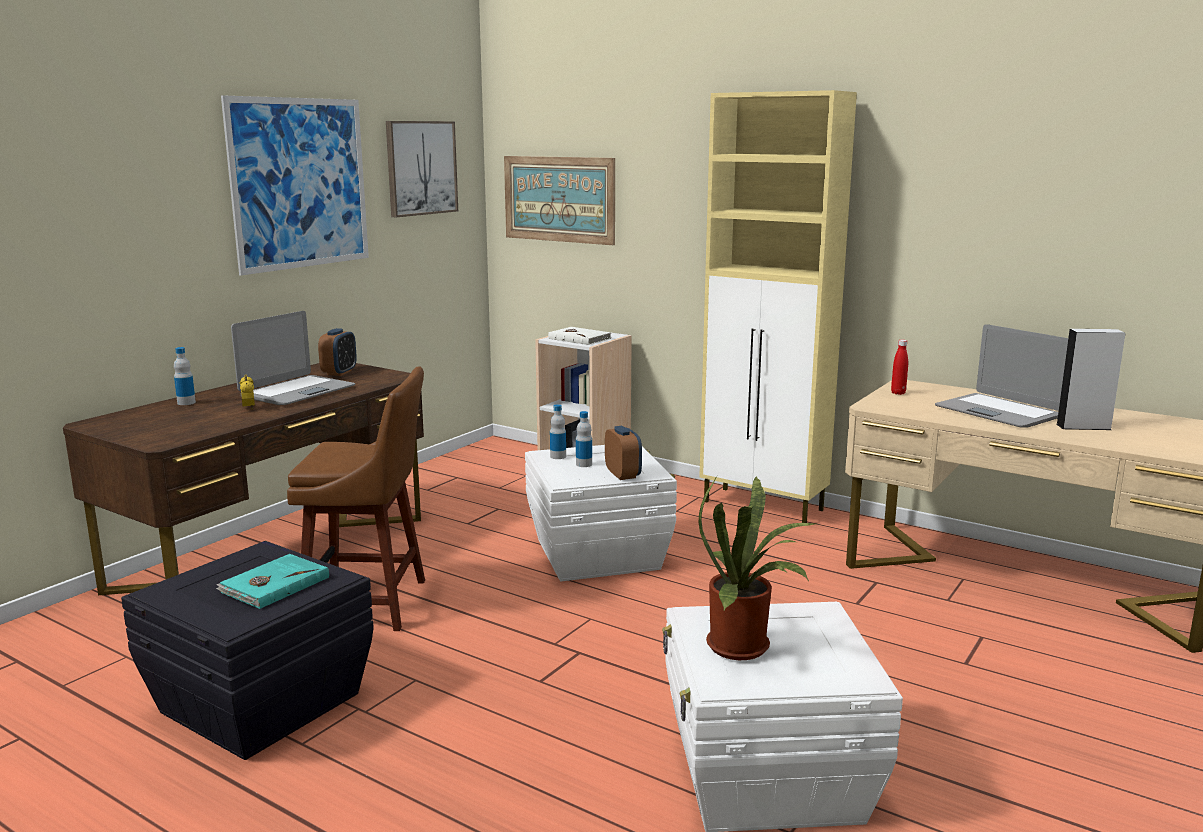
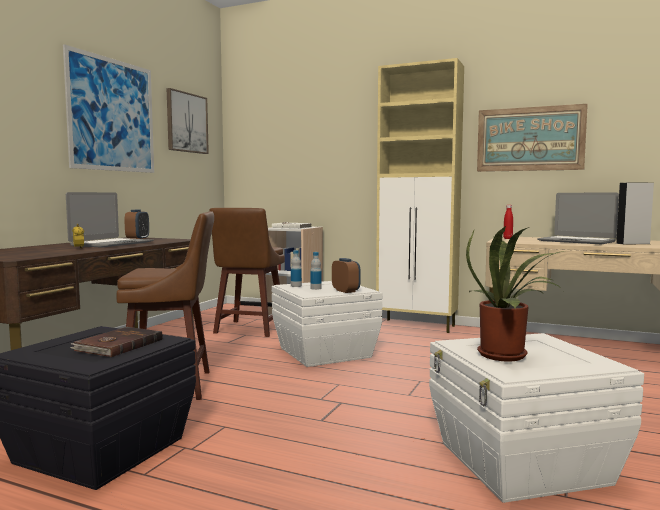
camera: 10 degrees left, 10 degrees down
(186, 403) = (28, 248): bottle -> none
(273, 585) = (118, 345): turquoise book -> brown book
(506, 498) = (248, 329): none -> brown chair
(559, 199) = (273, 146): picture -> picture (530, 139)

